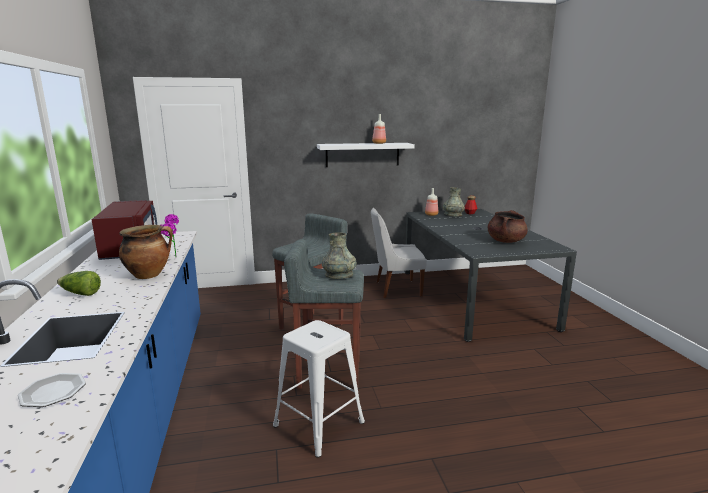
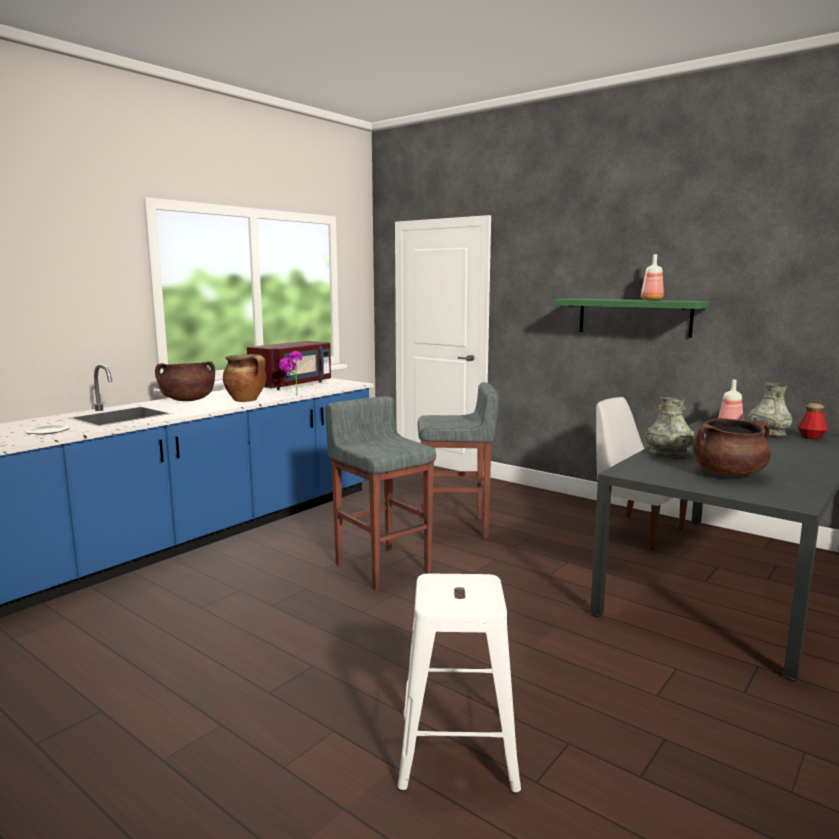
camera: 50 degrees right, 5 degrees down
(80, 293) = (187, 400): lettuce -> brown cooking pot
(319, 424) = (296, 594): white stool -> white stool (457, 750)
(339, 275) = (398, 445): grey vase -> grey vase (668, 454)
(362, 154) = (634, 317): white shelf -> green shelf

